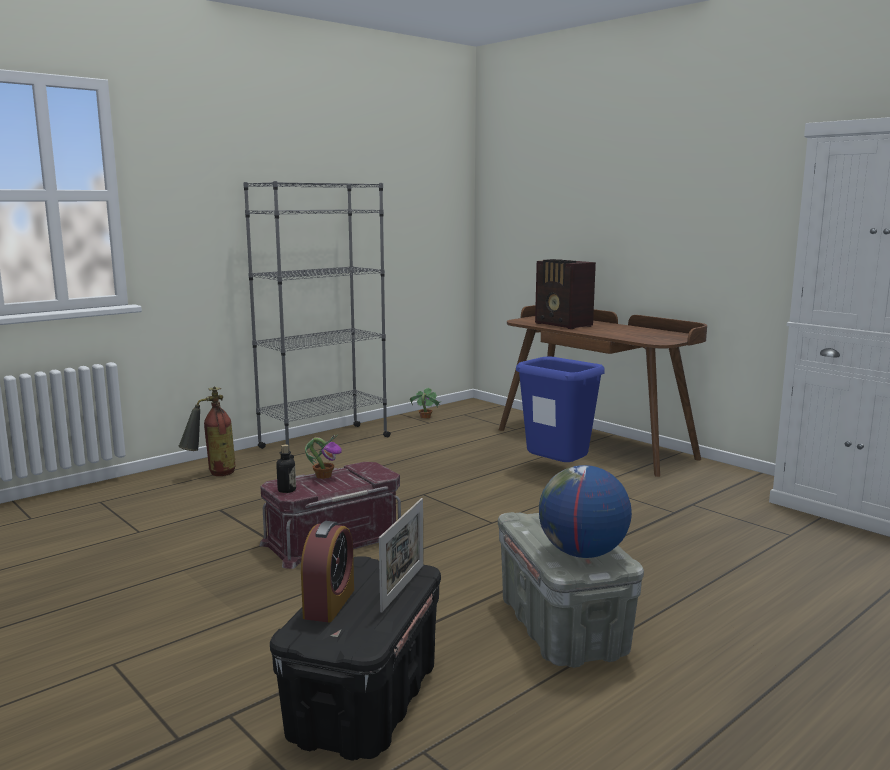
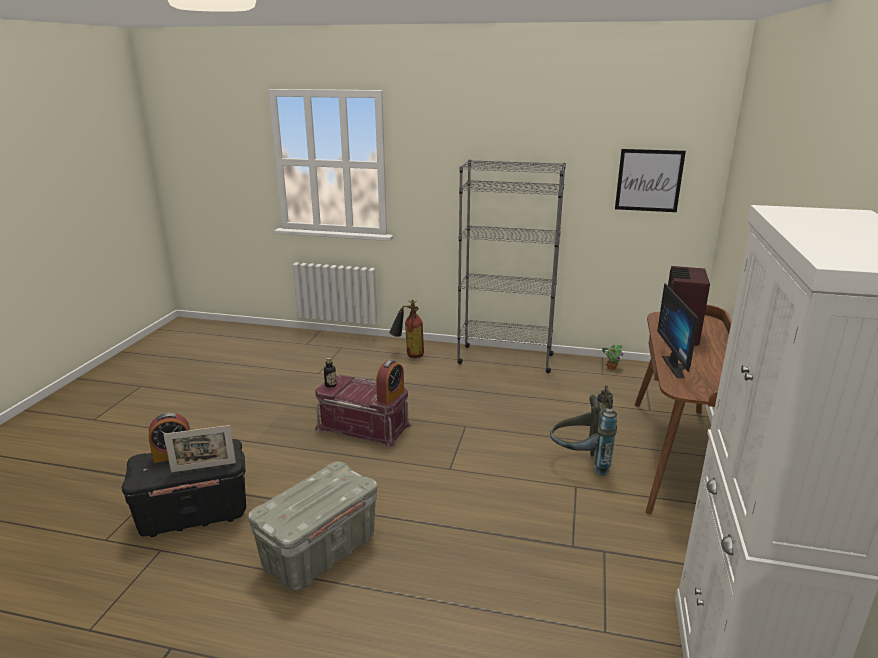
camera: 55 degrees right, 10 degrees up
(323, 476) = (366, 385): potted plant -> none
(376, 470) = (390, 396): none -> alarm clock
(419, 202) = (649, 180): none -> picture
(557, 472) = (580, 462): blue trash can -> grey backpack
(582, 553) = (291, 510): globe -> none
(620, 335) = (678, 366): none -> monitor

